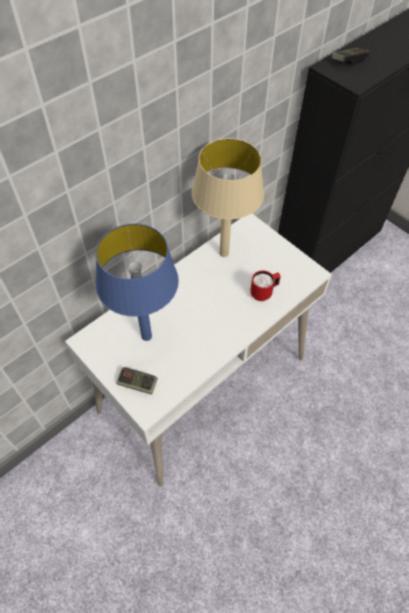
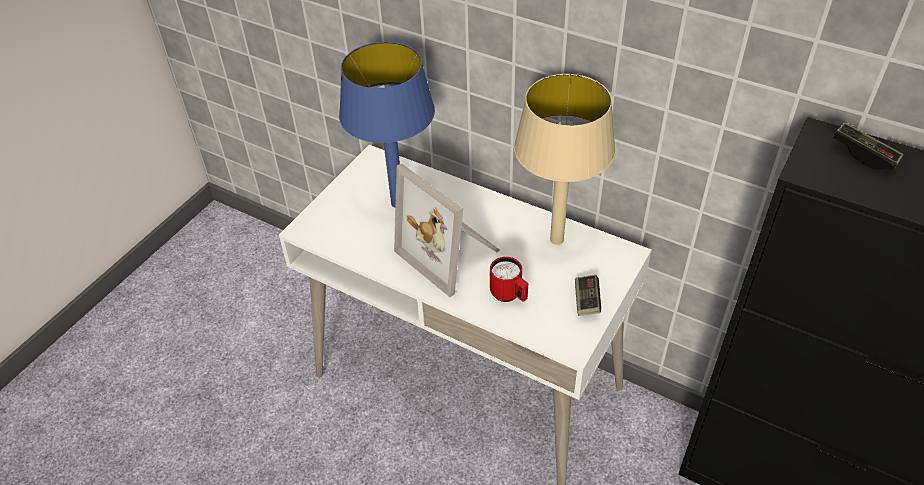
camera: 75 degrees right, 10 degrees down
(137, 384) = (333, 213): game controller -> game controller (586, 301)
(213, 314) = (452, 252): none -> picture frame

